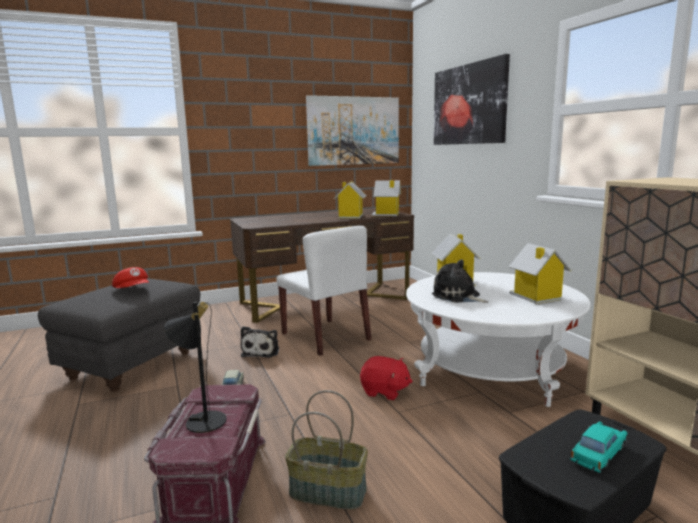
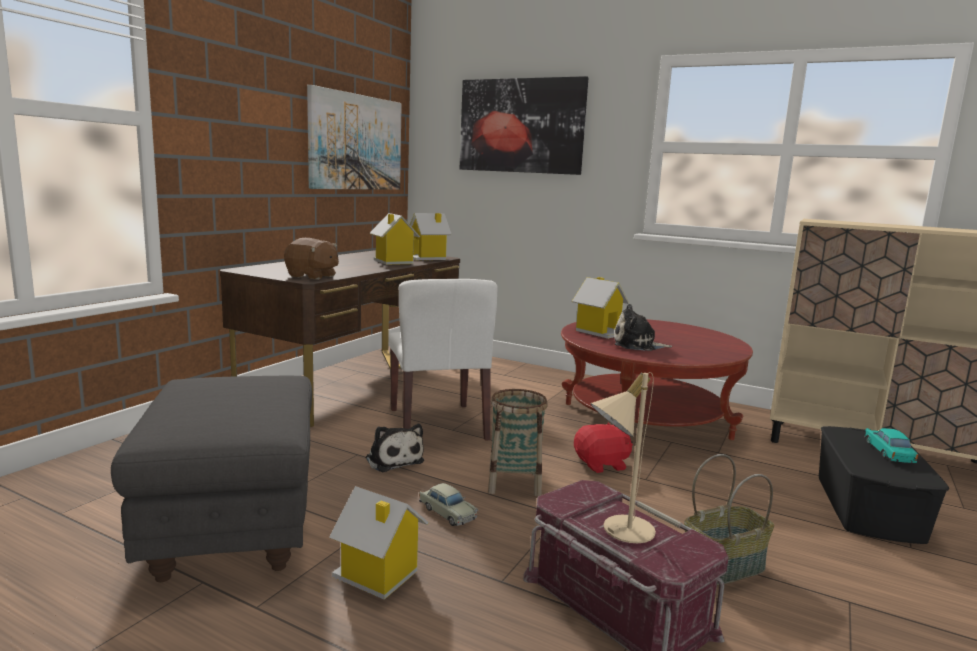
camera: 40 degrees left, 0 degrees up
(133, 290) = (245, 396): red cap -> none
(201, 419) = (618, 529): black table lamp -> beige table lamp
(263, 224) = (312, 276): none -> brown plush toy
(301, 385) = (514, 483): none -> basket
(326, 336) = (438, 424): white chair -> white chair turned 60 degrees clockwise
(489, 369) = (644, 420): white coffee table -> red coffee table
(536, 297) = (691, 337): toy house -> toy house (377, 576)

